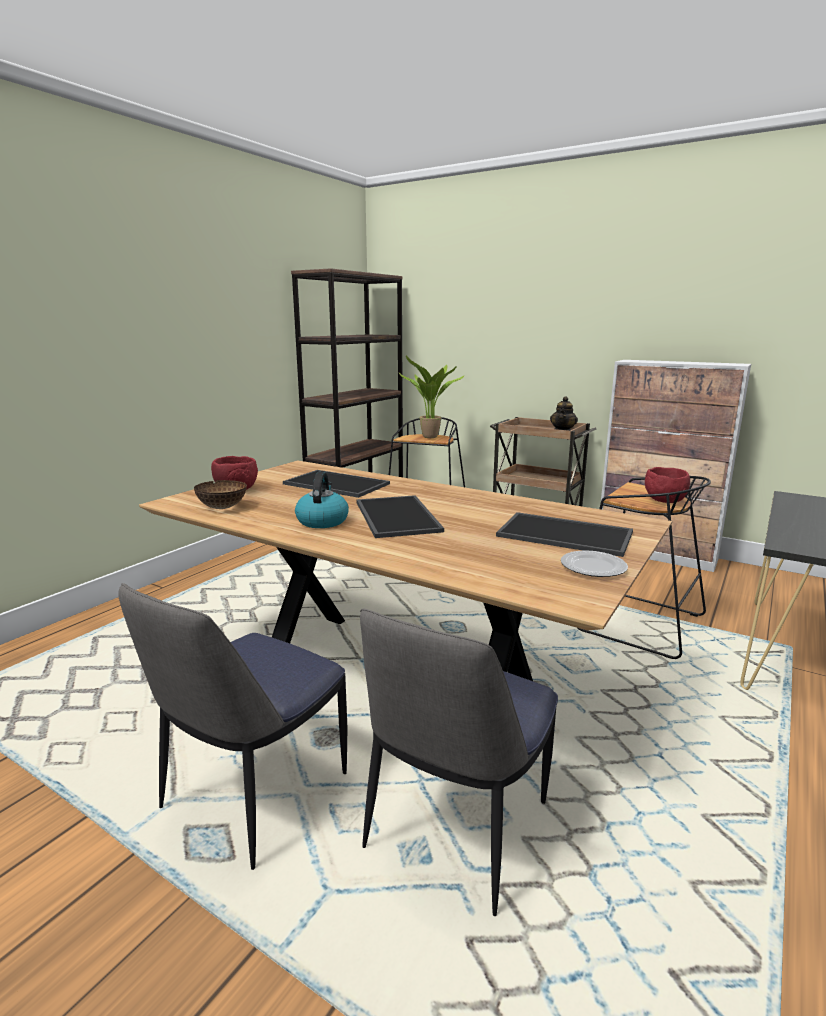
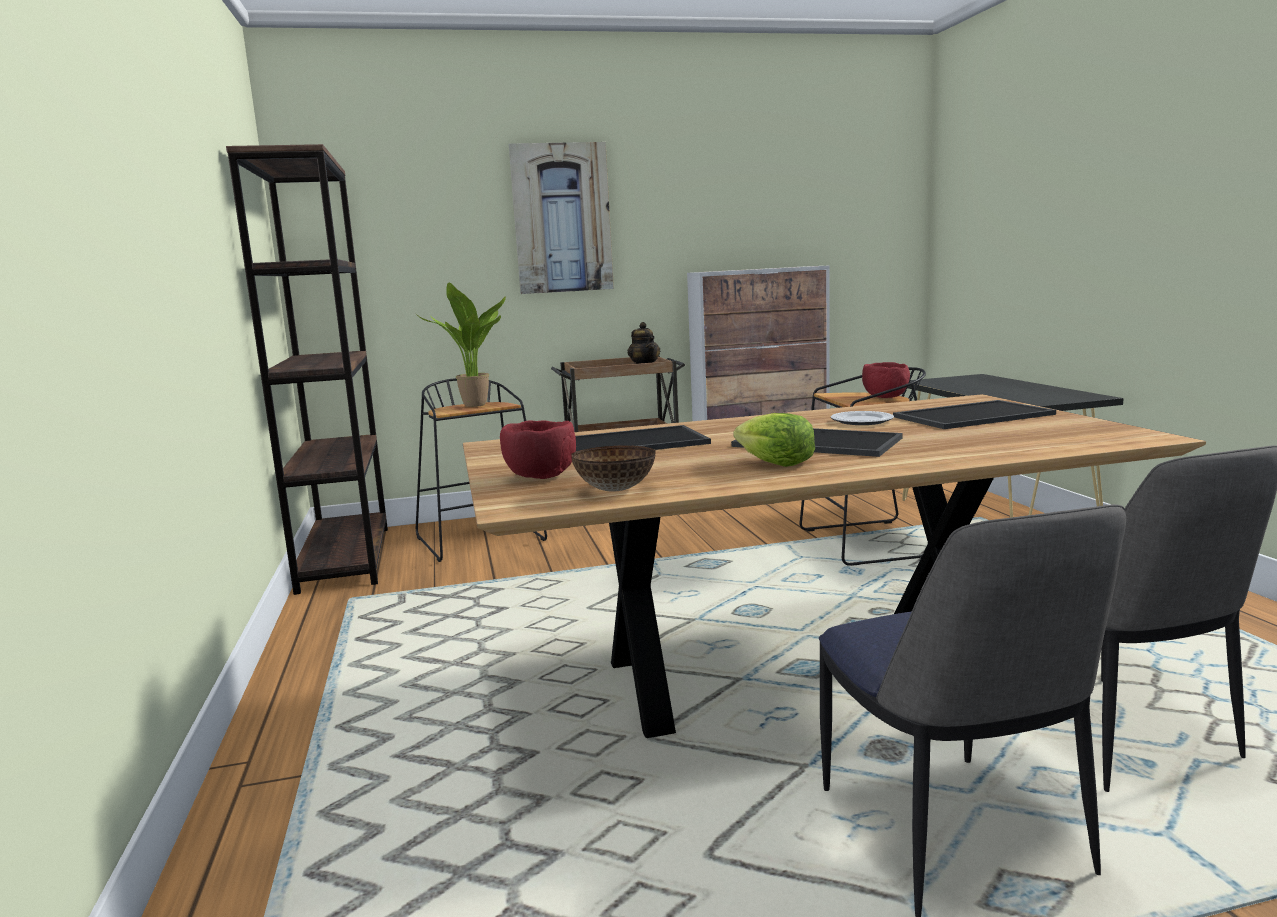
camera: 45 degrees left, 5 degrees down
(322, 521) = (775, 463): kettle -> lettuce
(532, 310) = (562, 218): none -> picture
(593, 567) = (1071, 423): plate -> plate (862, 421)

